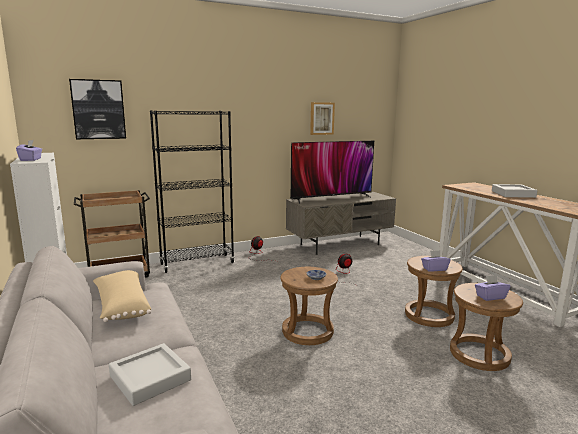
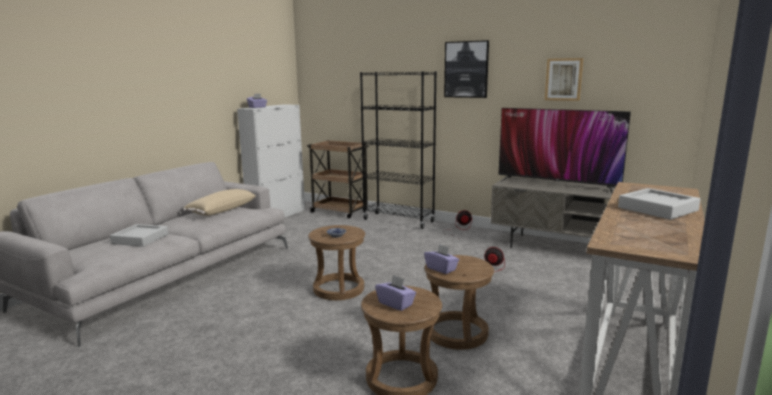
camera: 55 degrees right, 0 degrees up
(98, 109) = (342, 72): picture -> picture (466, 69)

